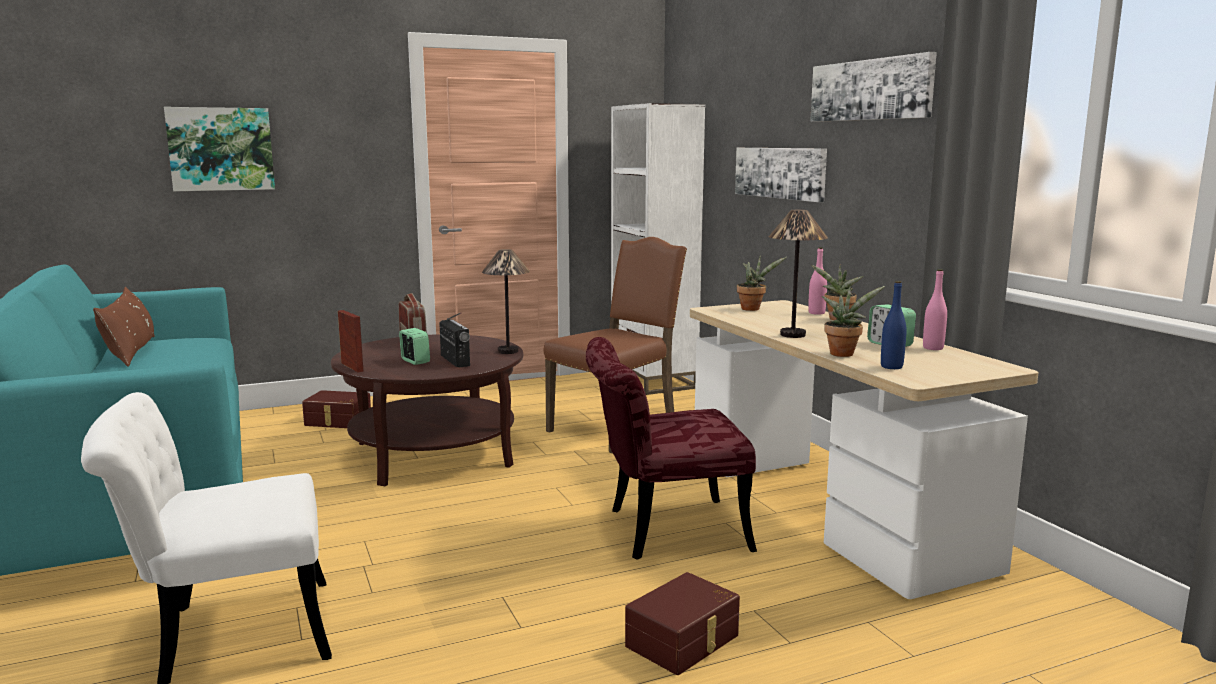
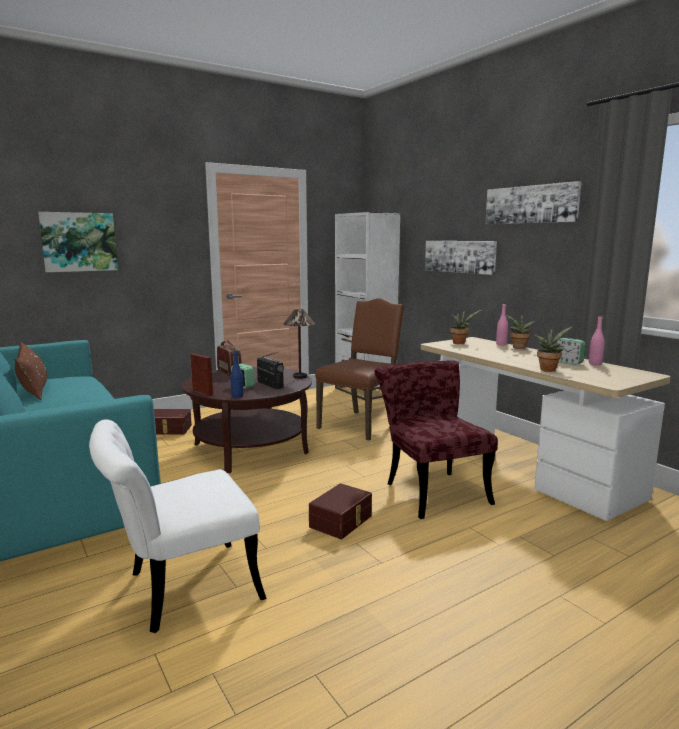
camera: 10 degrees left, 0 degrees up
(662, 531) = (431, 489): red chair -> red chair turned 90 degrees clockwise
(684, 641) = (490, 561): brown storage box -> brown storage box (342, 521)
(793, 335) = (504, 359): table lamp -> none
(891, 367) = (586, 376): blue bottle -> blue bottle (237, 396)

